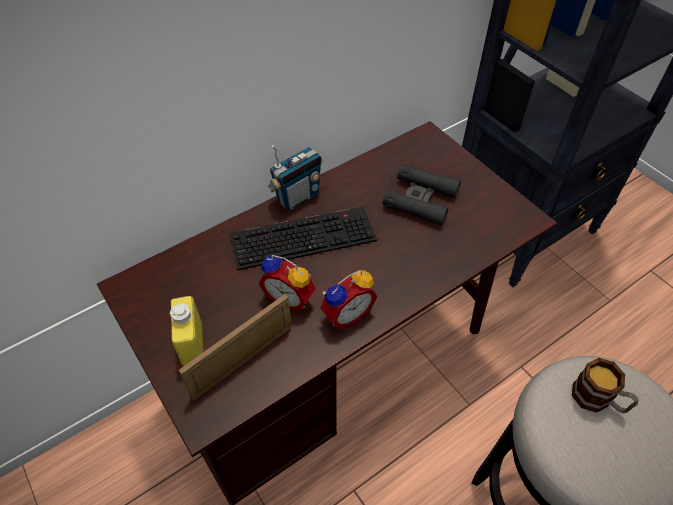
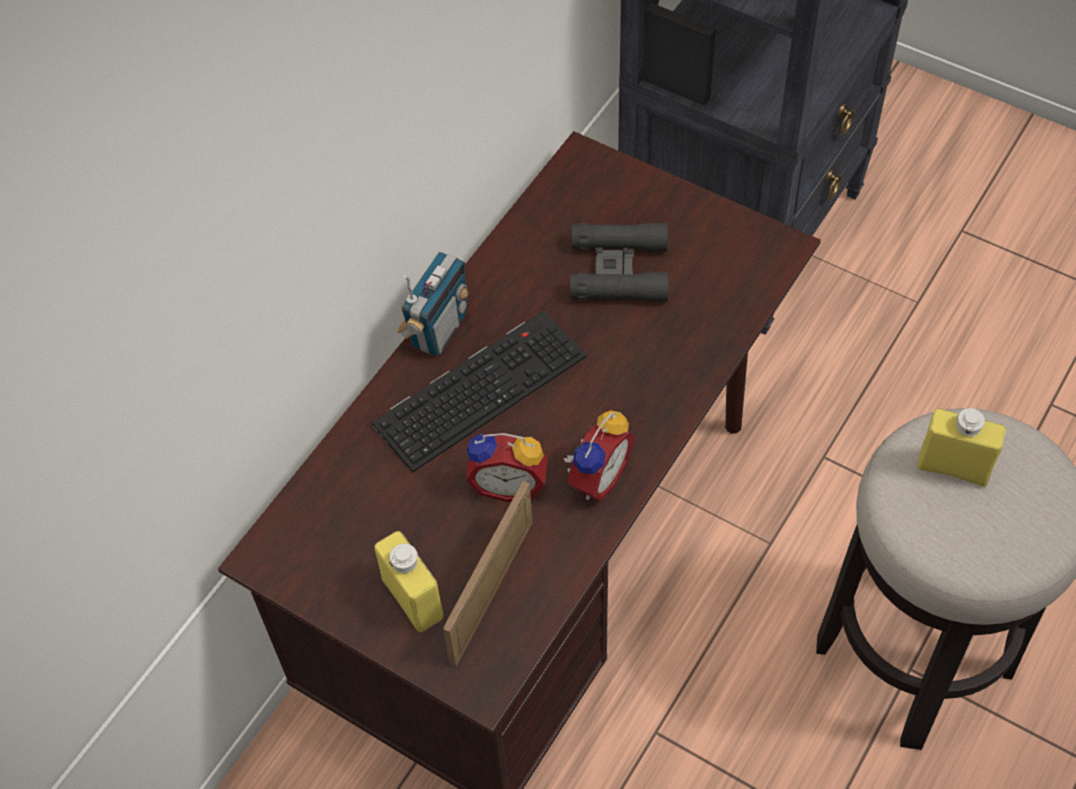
camera: 20 degrees left, 5 degrees up
(598, 400) = (953, 467): mug -> yellow bottle

